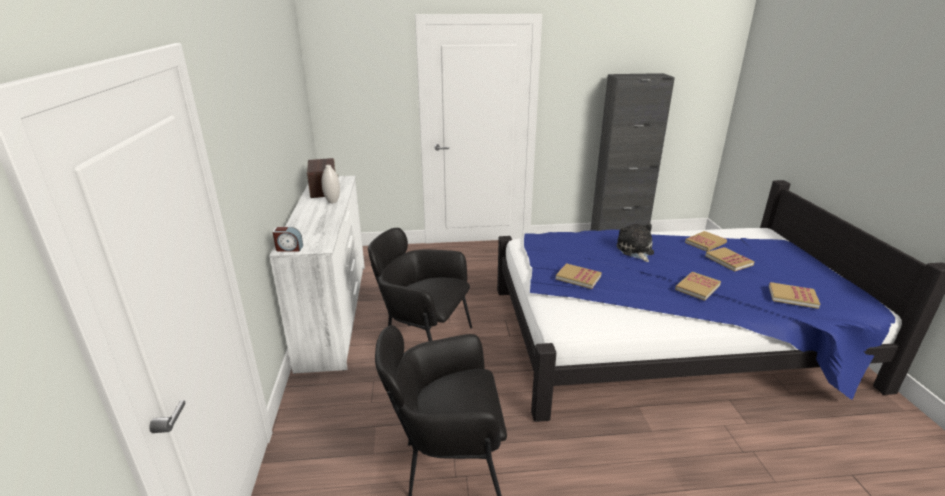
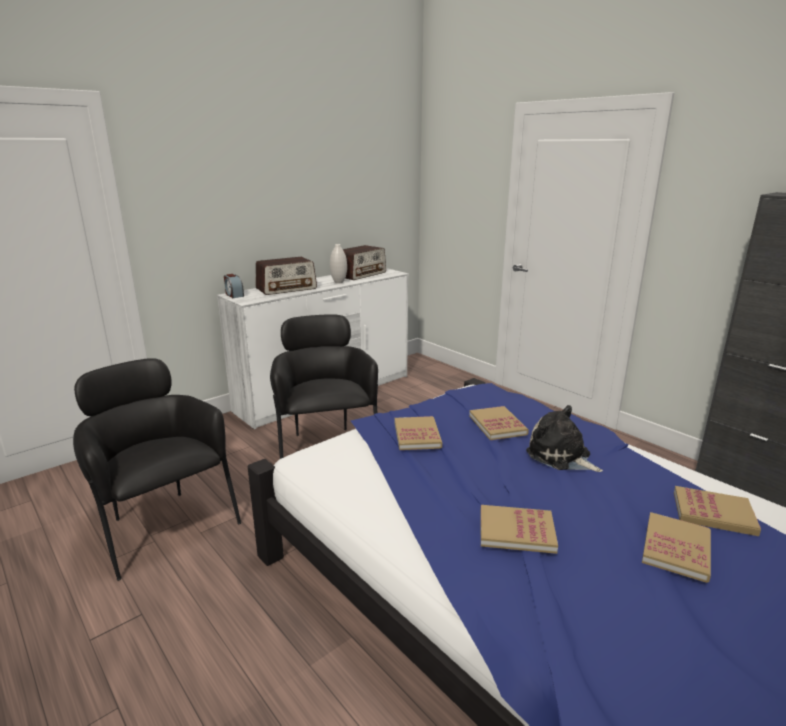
camera: 55 degrees right, 5 degrees down
(312, 224) = (286, 289): none -> radio
(635, 250) = (561, 456): plush toy -> plush toy turned 90 degrees counterclockwise
(792, 297) = (648, 662): book -> book (497, 425)

